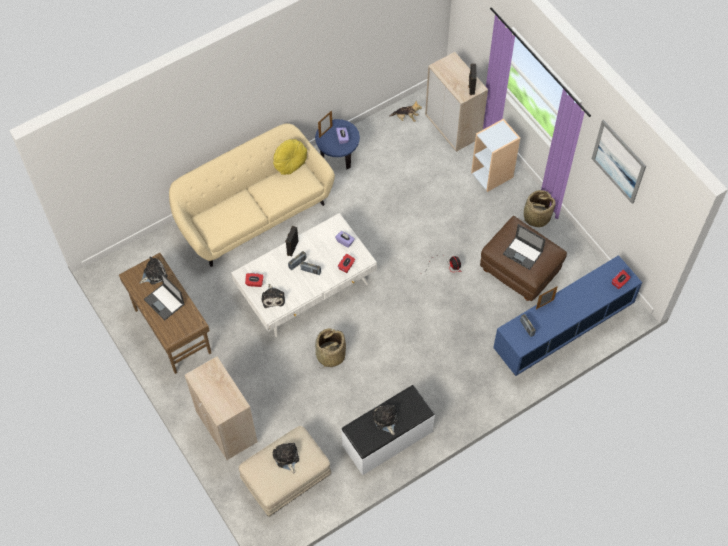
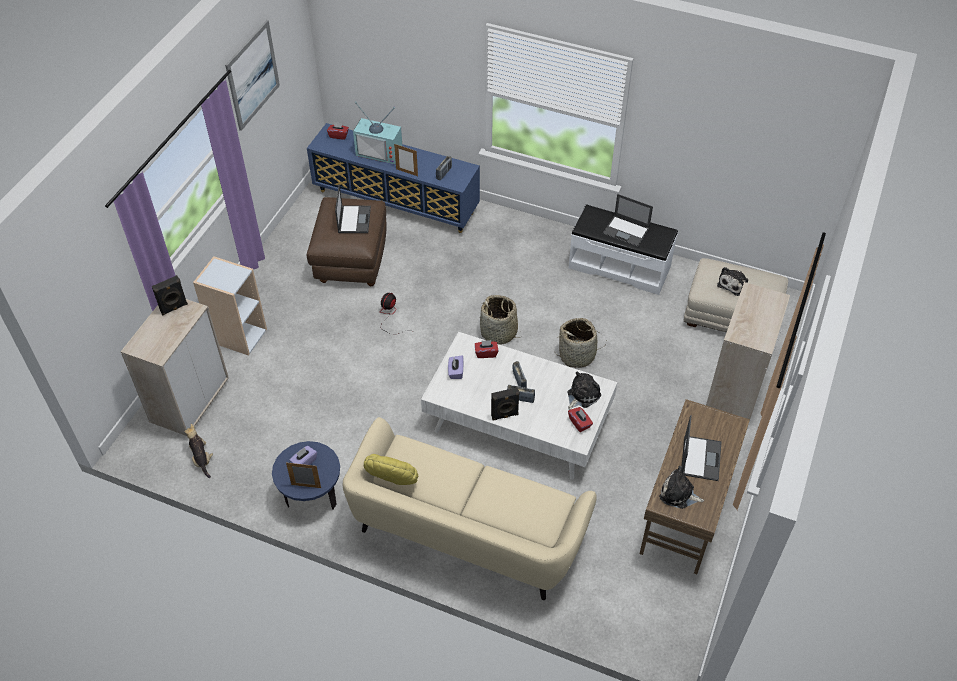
camera: 125 degrees left, 10 degrees down
(385, 420) = (626, 231): plush toy -> laptop
(536, 216) = (272, 275): basket -> basket (499, 333)
(581, 300) = (380, 152): none -> television

